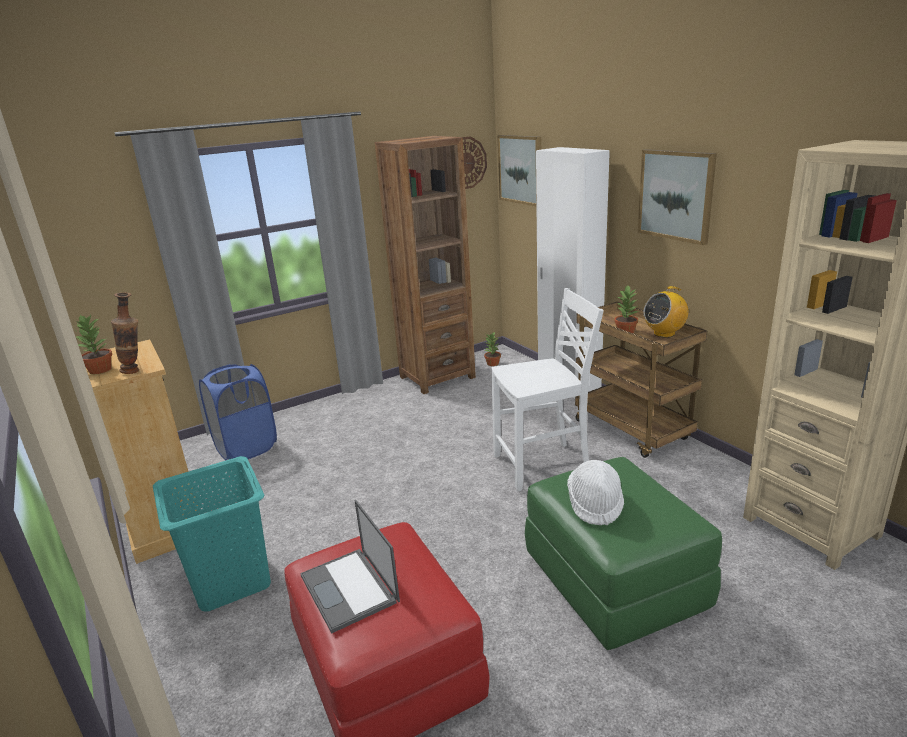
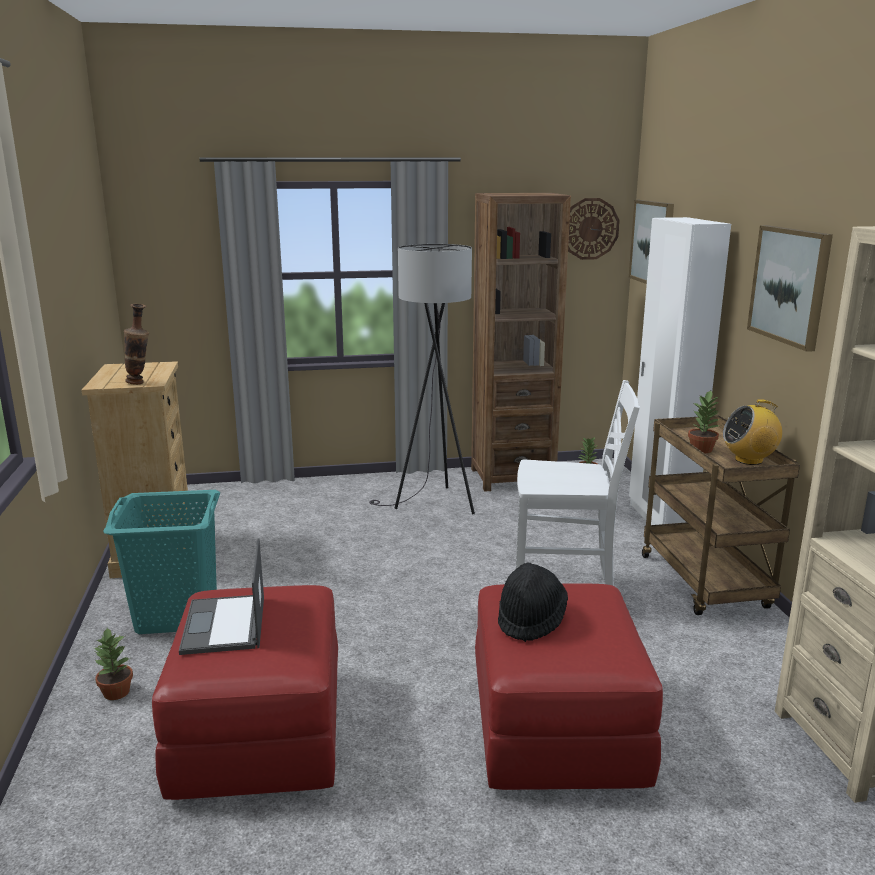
camera: 20 degrees right, 5 degrees down
(100, 370) = (114, 378): potted plant -> potted plant (116, 693)
(246, 447) = (270, 502): blue laundry basket -> none
(390, 415) = (432, 504): none -> grey floor lamp
(595, 504) = (531, 620): white hat -> black hat
(616, 581) = (557, 729): green ottoman -> red ottoman

